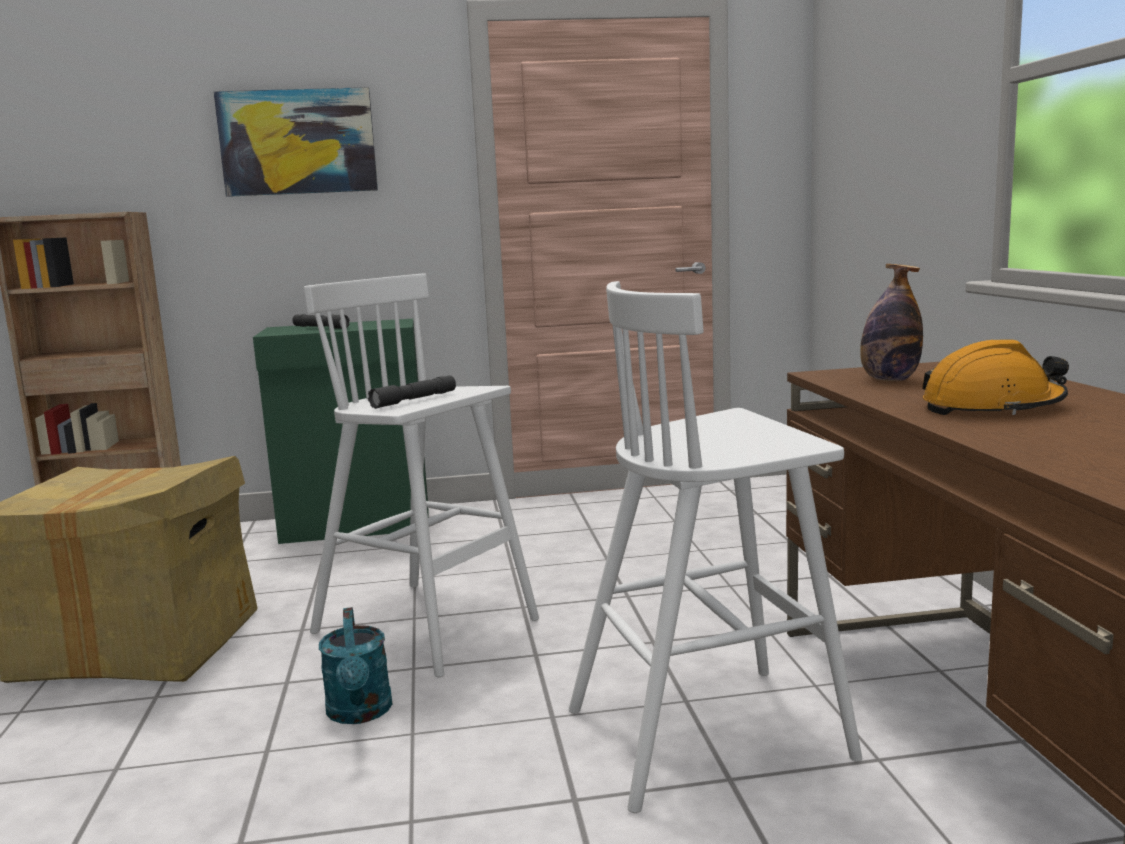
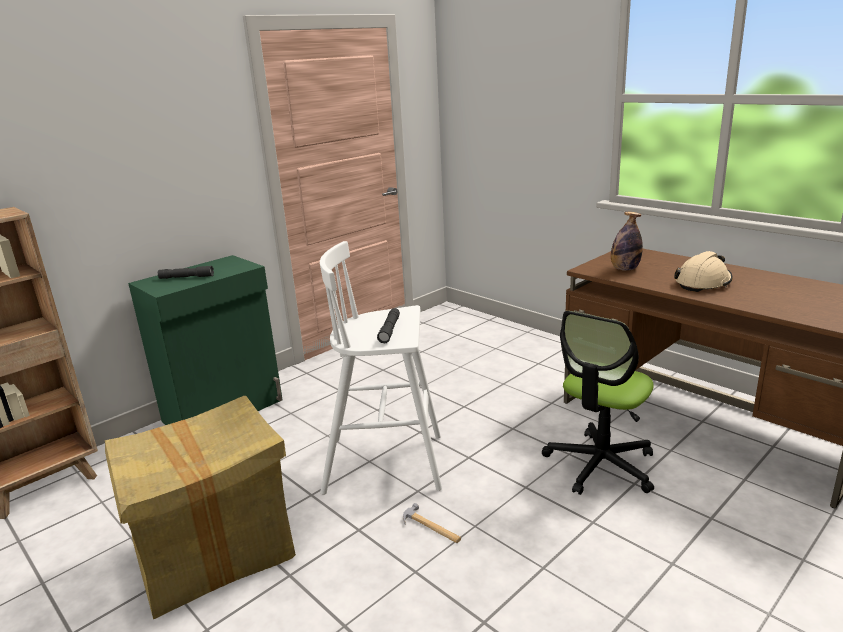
camera: 35 degrees left, 10 degrees up
(298, 142) = (133, 132): picture -> none
(360, 713) = (431, 528): turquoise watering can -> hammer
(712, 733) = (600, 465): white stool -> office chair
(992, 408) = (703, 283): orange hard hat -> beige hard hat

